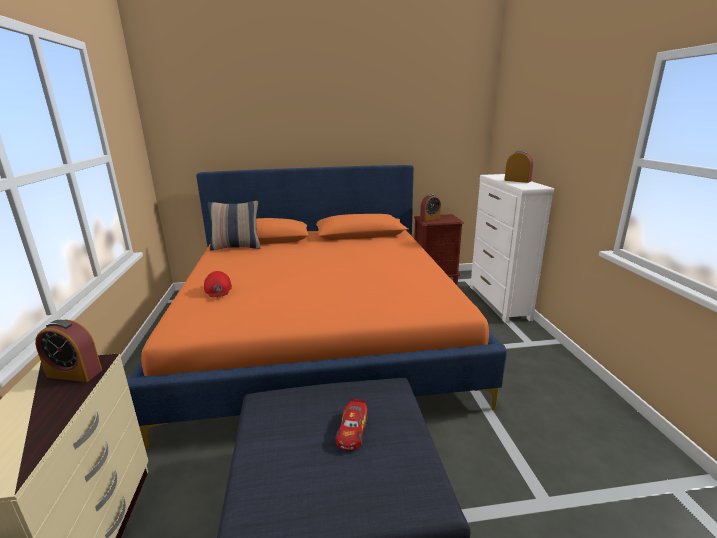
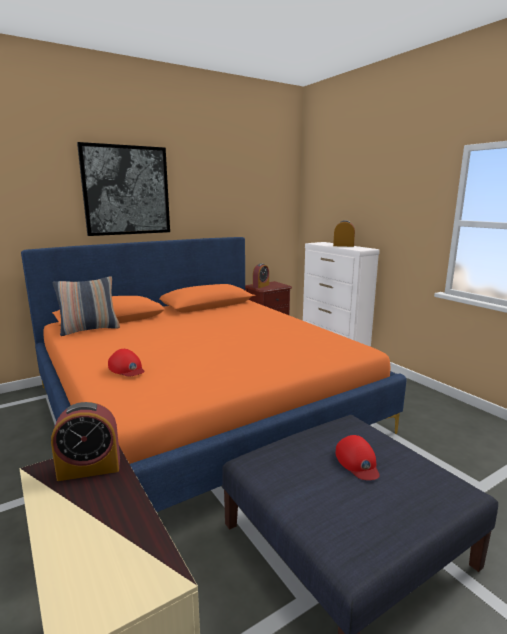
camera: 25 degrees left, 5 degrees down
(291, 117) = (126, 190): none -> picture
(352, 431) = (357, 462): toy car -> red cap

